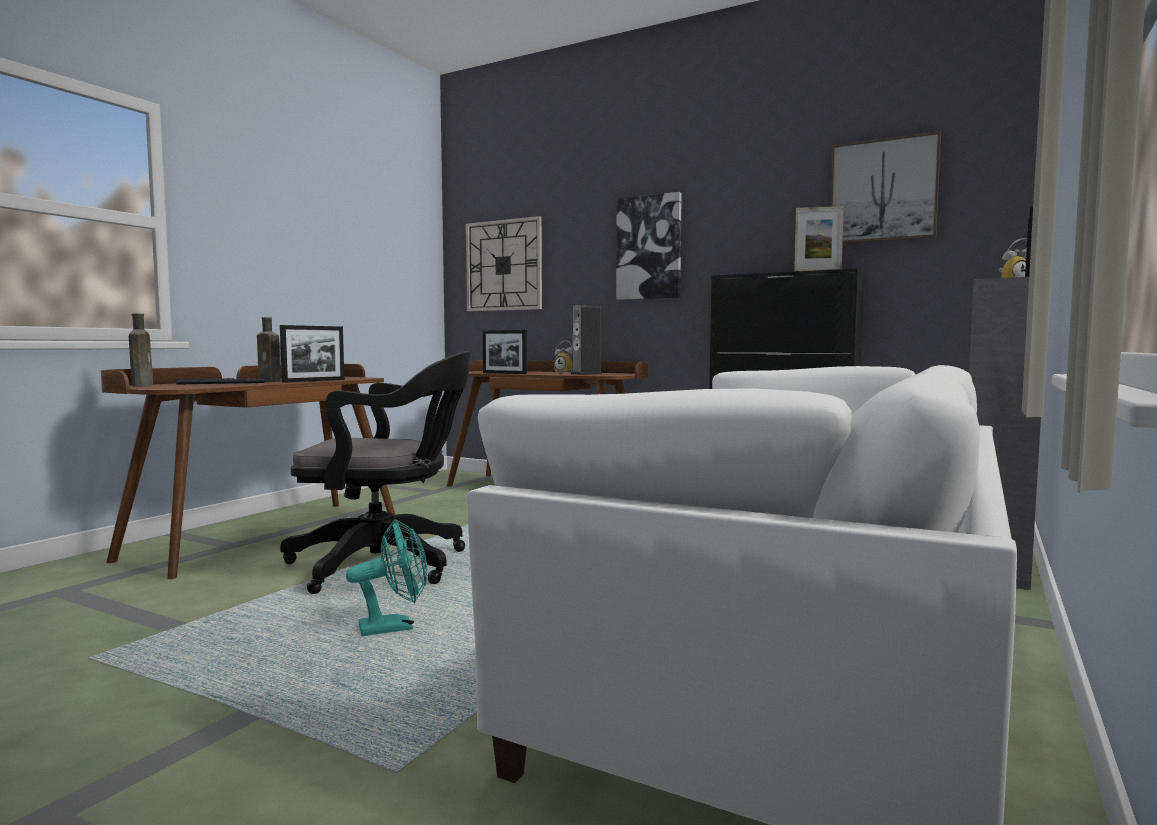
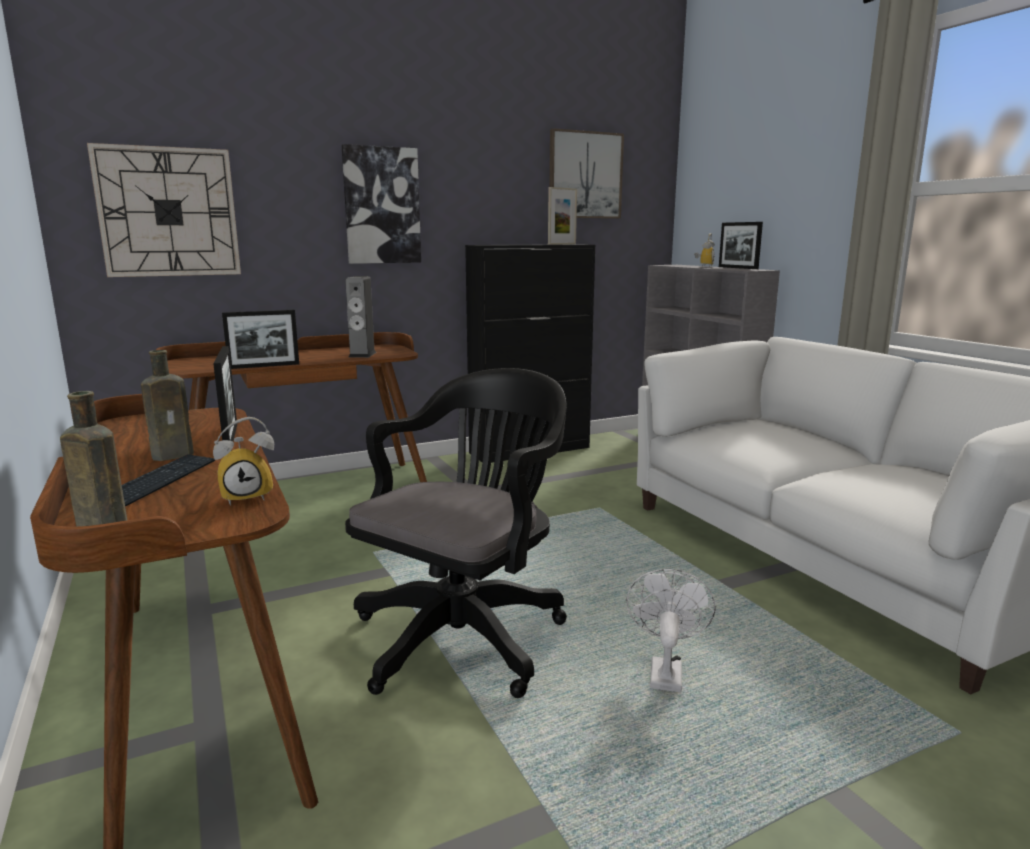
camera: 55 degrees left, 10 degrees up
(395, 627) = (665, 670): turquoise fan -> white fan
(566, 373) = (326, 355): alarm clock -> alarm clock (249, 496)

